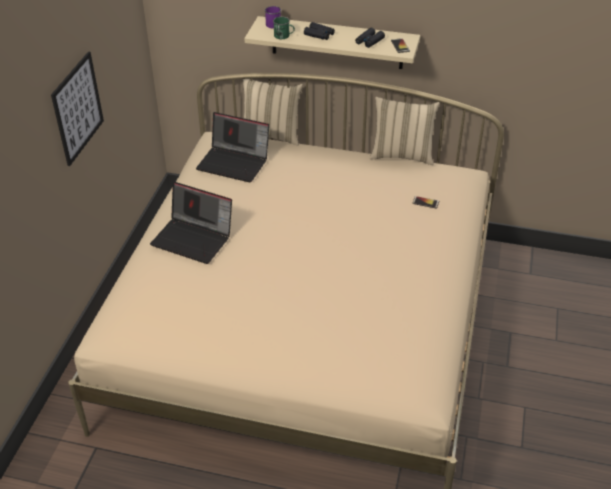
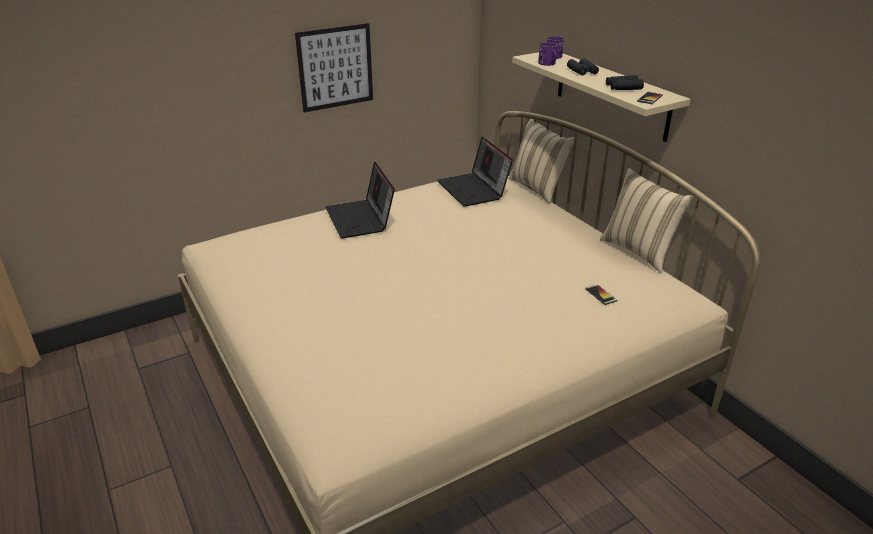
camera: 45 degrees right, 10 degrees down
(284, 36) = (548, 64): green mug -> purple mug

